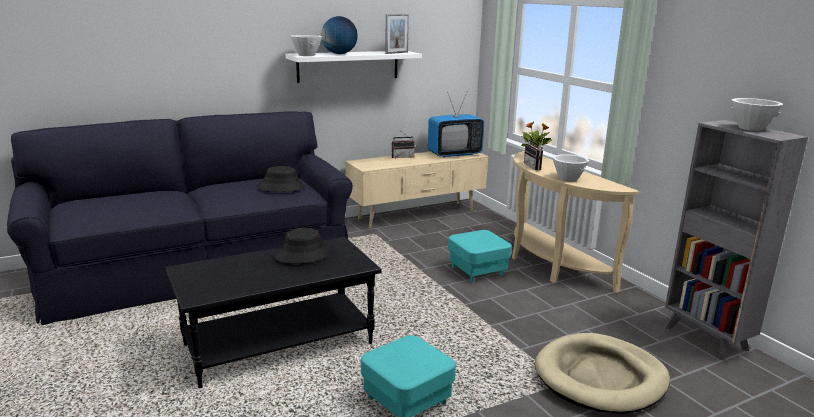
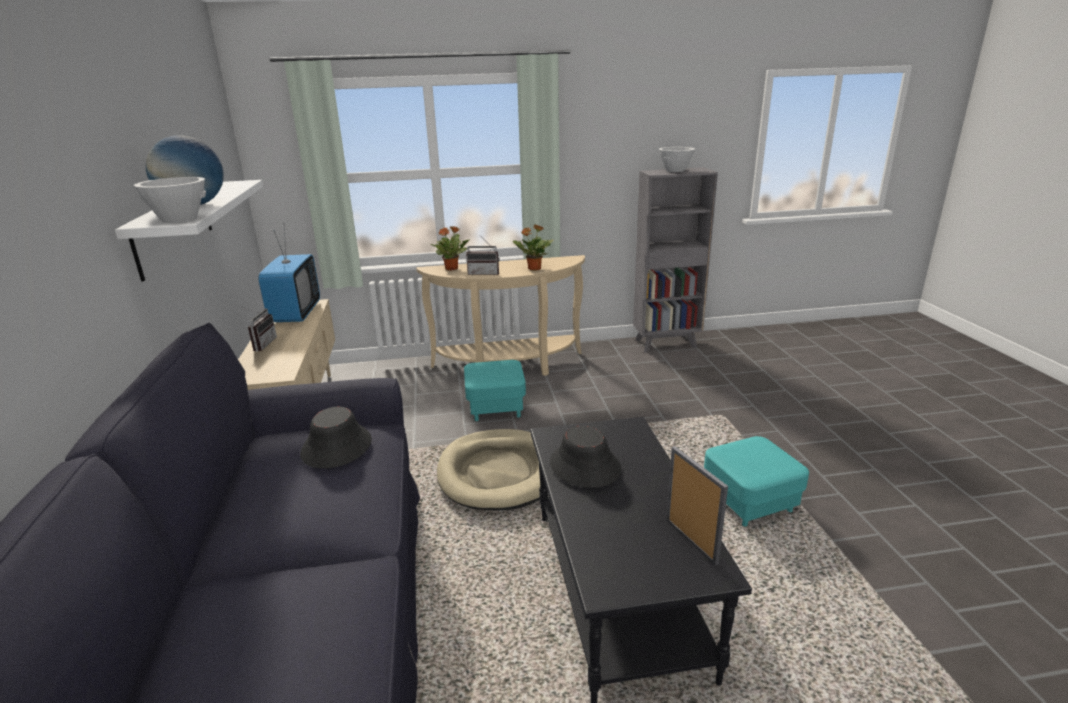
camera: 70 degrees left, 5 degrees up
(396, 53) = (235, 186): picture frame -> picture frame (691, 541)
(568, 179) = (534, 269): white bowl -> potted plant
(600, 377) = (716, 397): beige dog bed -> beige dog bed (498, 473)

